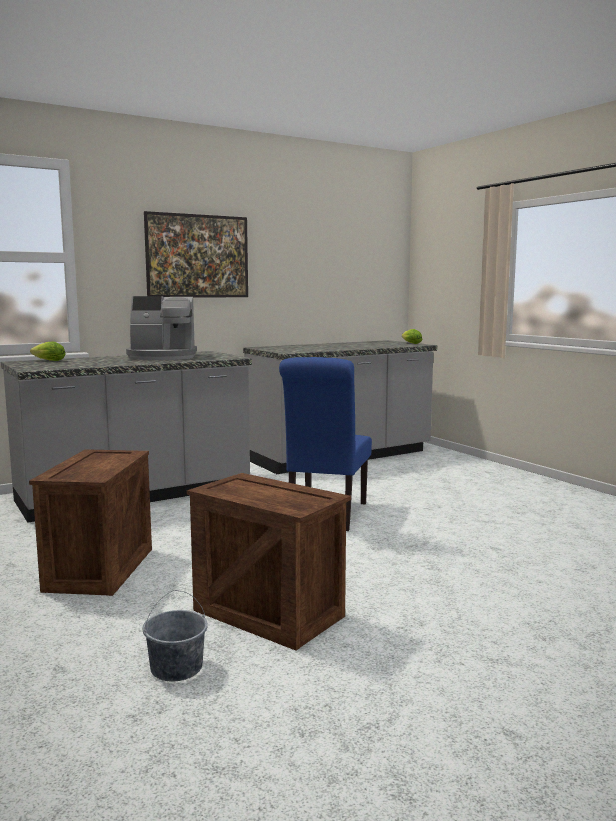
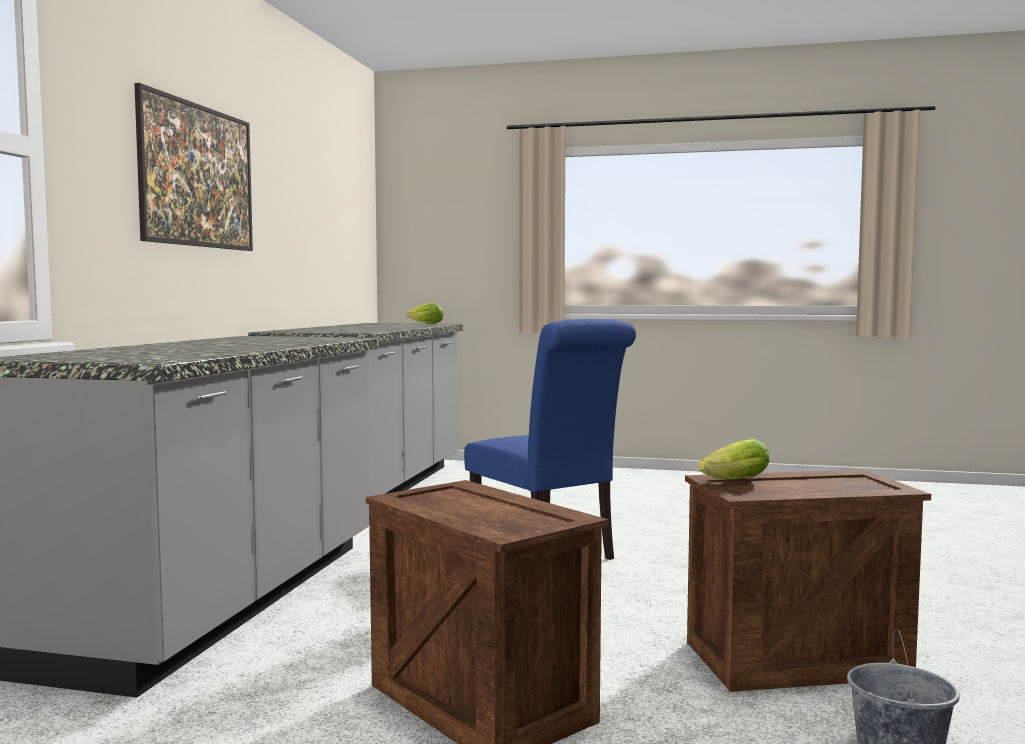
camera: 45 degrees left, 5 degrees down
(47, 360) = (67, 354): lettuce -> lettuce (731, 481)
(163, 357) = (240, 342): coffee machine -> none

